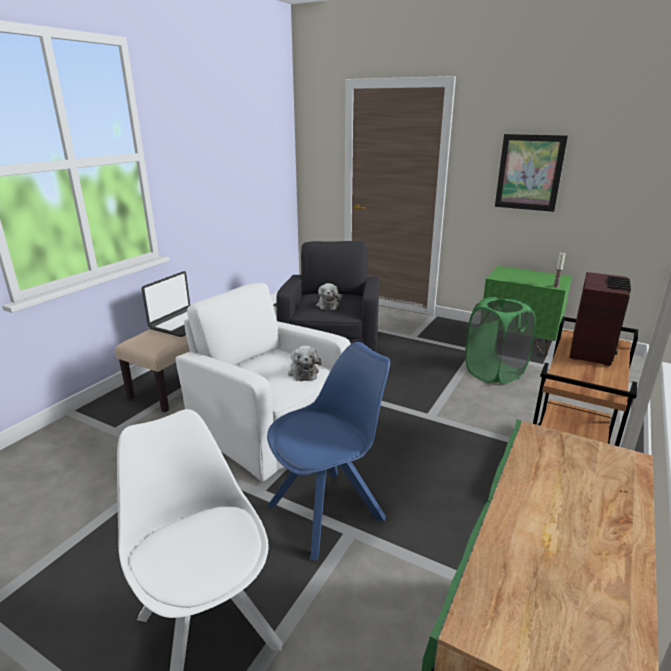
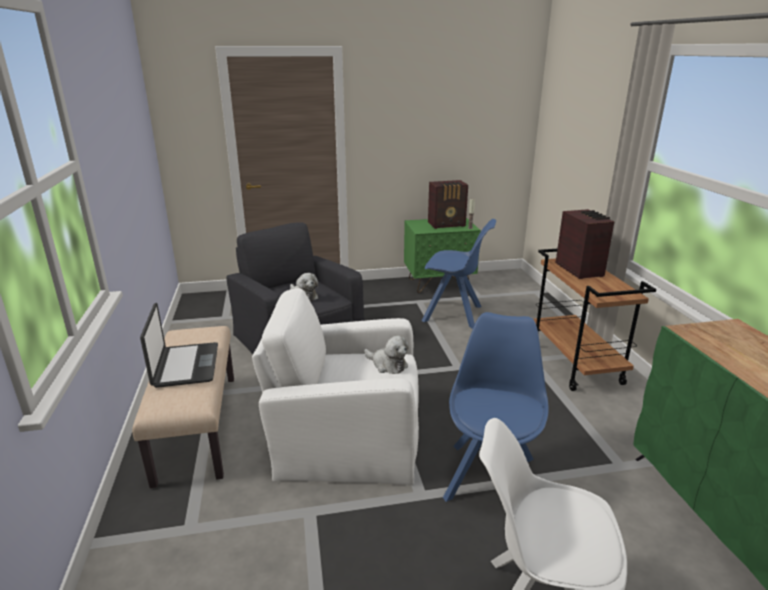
camera: 40 degrees left, 0 degrees up
(494, 373) = (454, 314): green laundry basket -> blue chair
(529, 172) = (420, 133): picture -> none
(536, 278) = (447, 224): none -> radio

